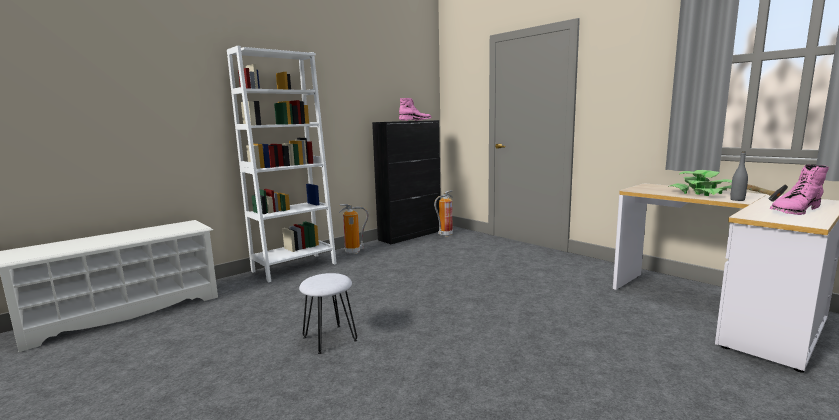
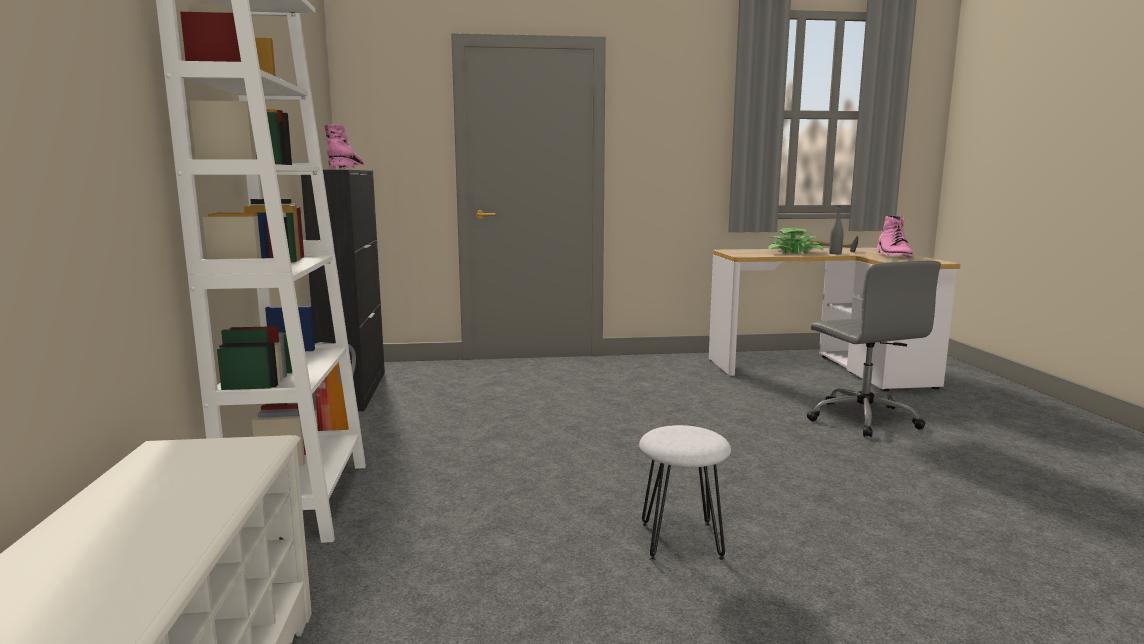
camera: 55 degrees left, 0 degrees up
(445, 235) = (409, 376): fire extinguisher -> none
(620, 350) = (862, 418): none -> grey office chair

